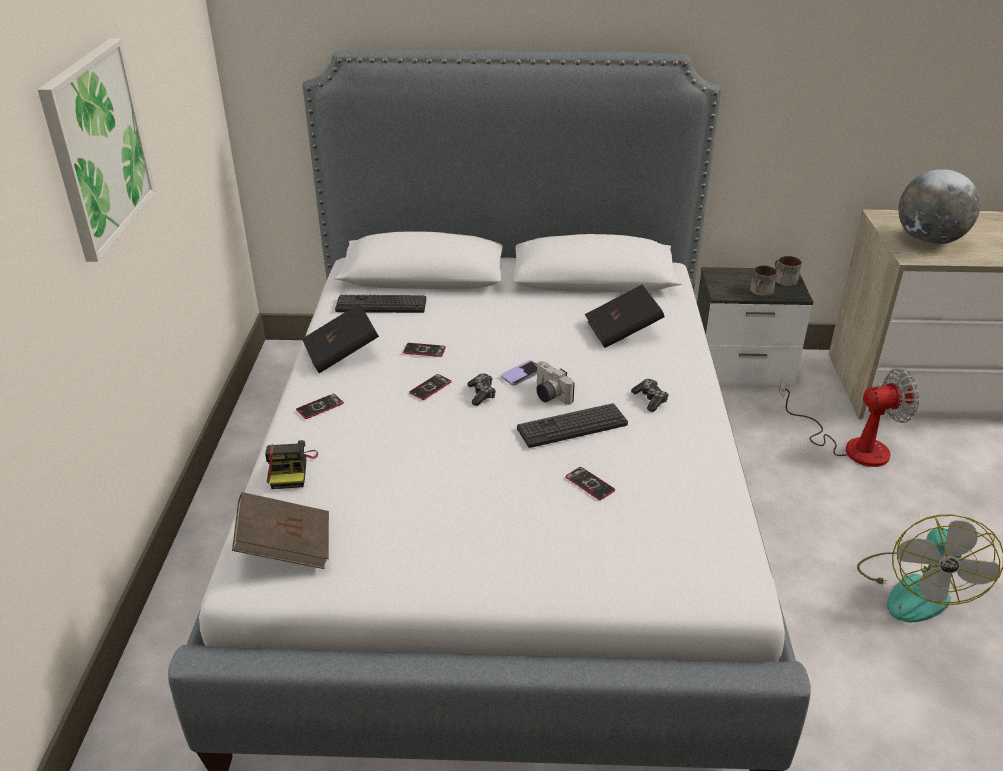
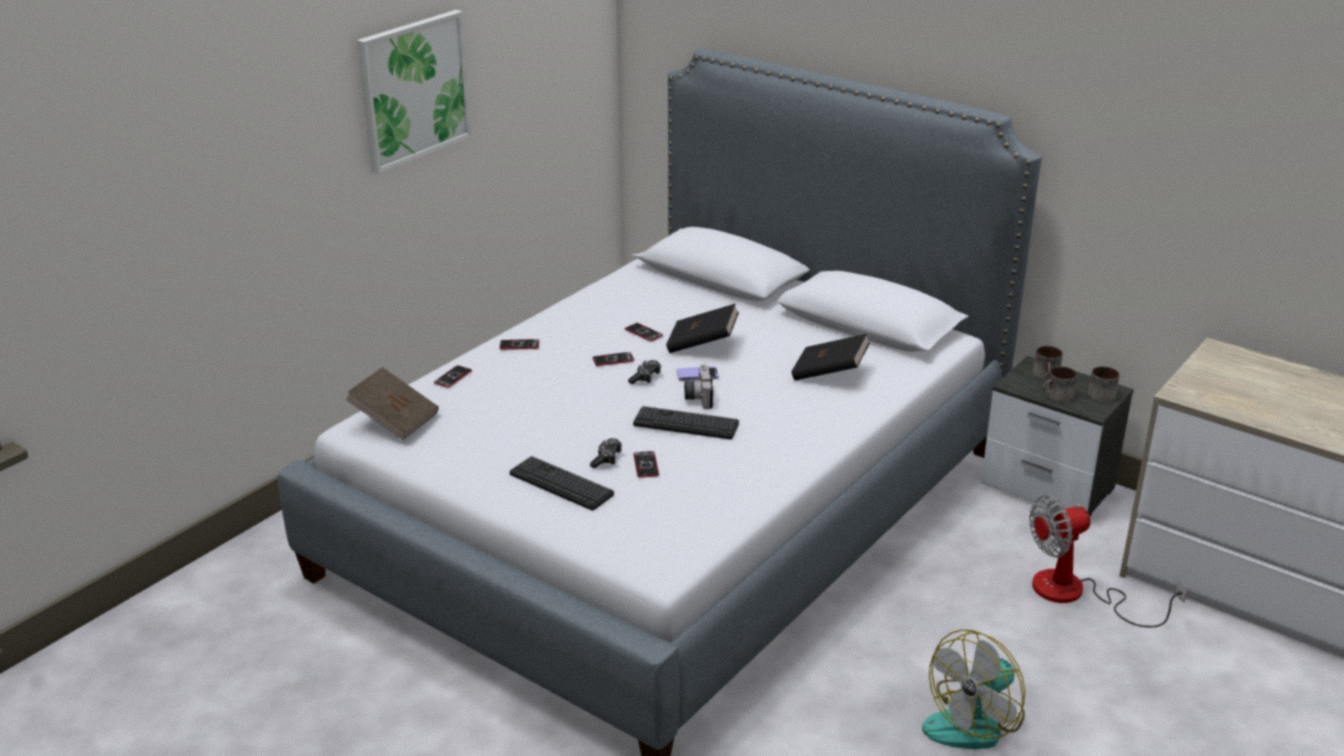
camera: 35 degrees right, 5 degrees down
(291, 469) = (453, 377): camera -> phone
(341, 354) = (579, 315): black book -> black book (702, 344)
(381, 305) = (653, 289): keyboard -> keyboard (561, 484)
(650, 400) = (777, 429): game controller -> game controller (607, 459)
(734, 278) = (1047, 376): none -> mug
(851, 446) = (1076, 594): fan -> fan turned 135 degrees clockwise
(928, 241) = (1229, 386): globe -> none

